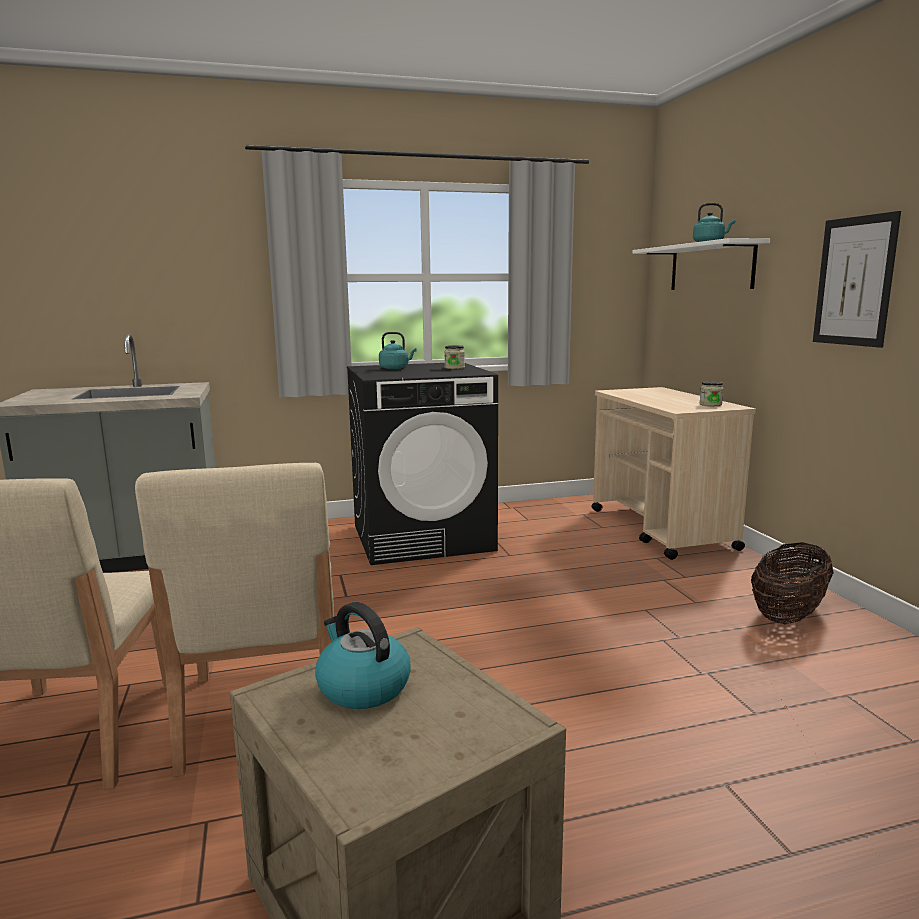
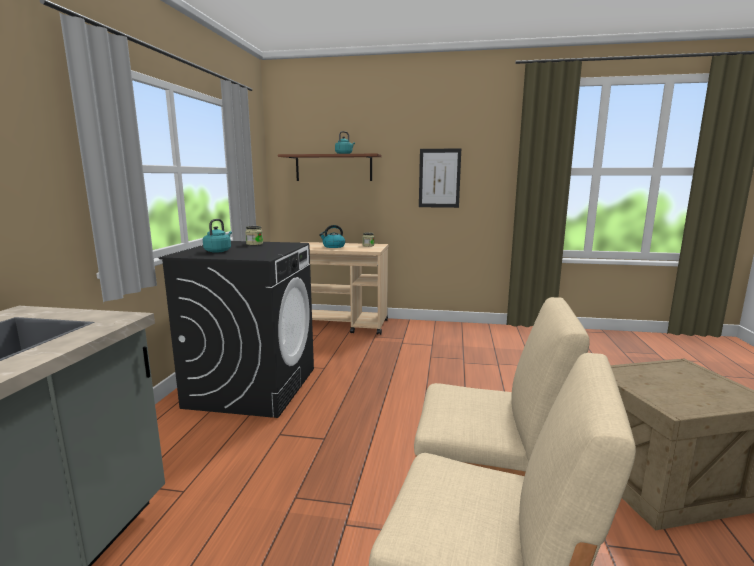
camera: 65 degrees left, 0 degrees up
(362, 687) = (660, 387): kettle -> kettle (333, 246)
(711, 267) = (333, 168): white shelf -> brown shelf
(788, 615) = (458, 334): basket -> none

